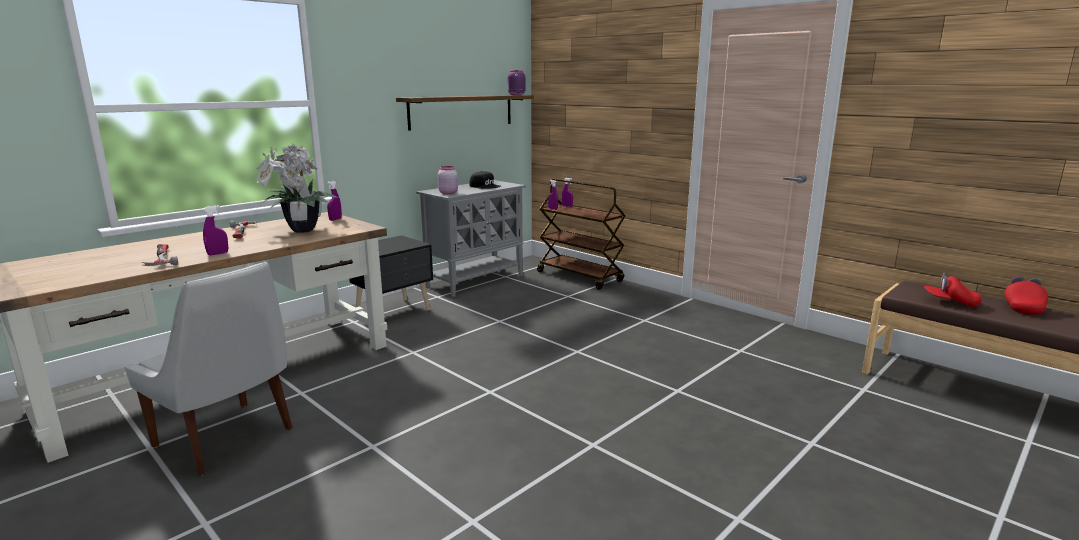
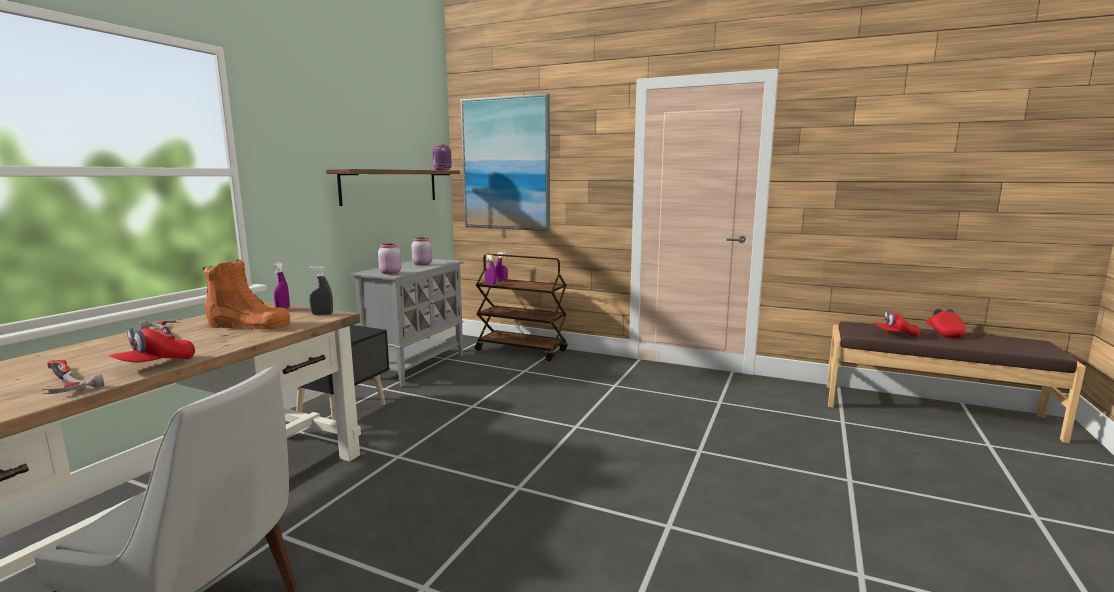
camera: 20 degrees left, 5 degrees down
(218, 254) = (156, 365): purple spray bottle -> red cap
(300, 231) = (249, 325): potted plant -> orange boot
(358, 226) = (322, 314): none -> grey spray bottle
(485, 186) = (422, 264): black cap -> pink jar
(578, 89) = (506, 164): none -> picture

